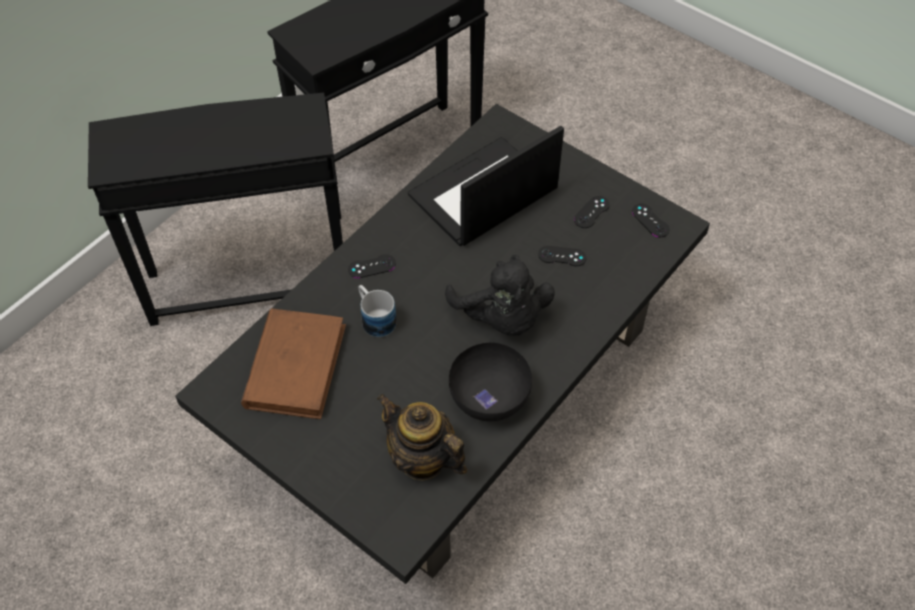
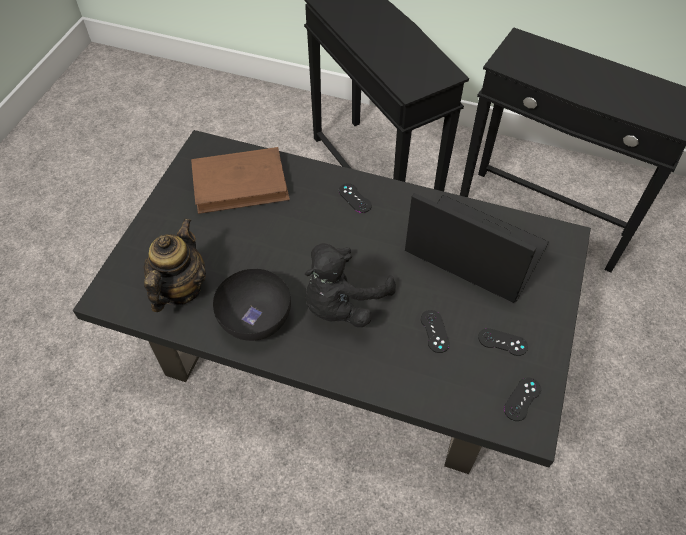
camera: 70 degrees right, 0 degrees up
(375, 318) = (304, 216): mug -> none

